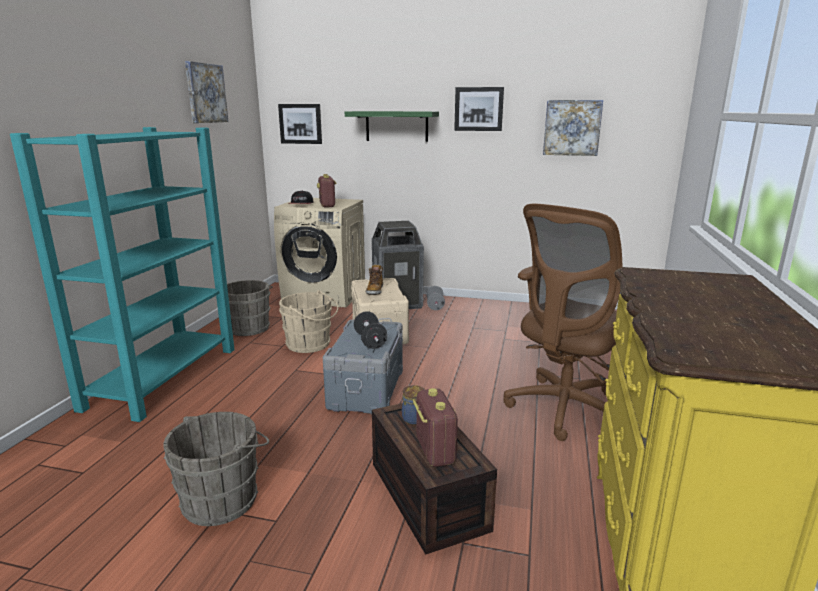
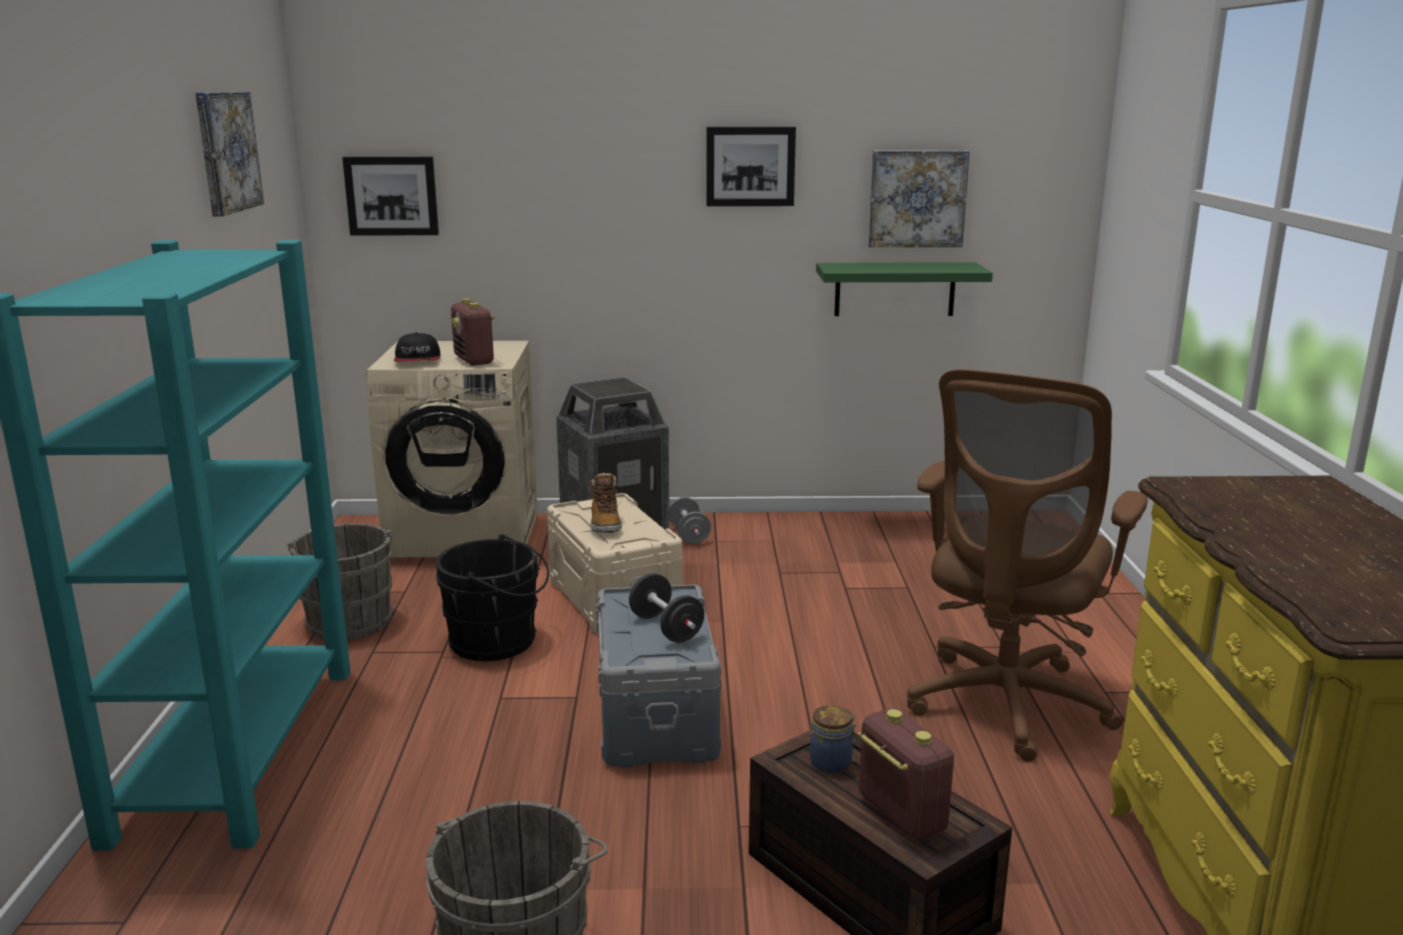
camera: 15 degrees left, 0 degrees up
(310, 344) = (498, 642): beige bucket -> black bucket
(396, 126) = (593, 199): green shelf -> green shelf (894, 289)

